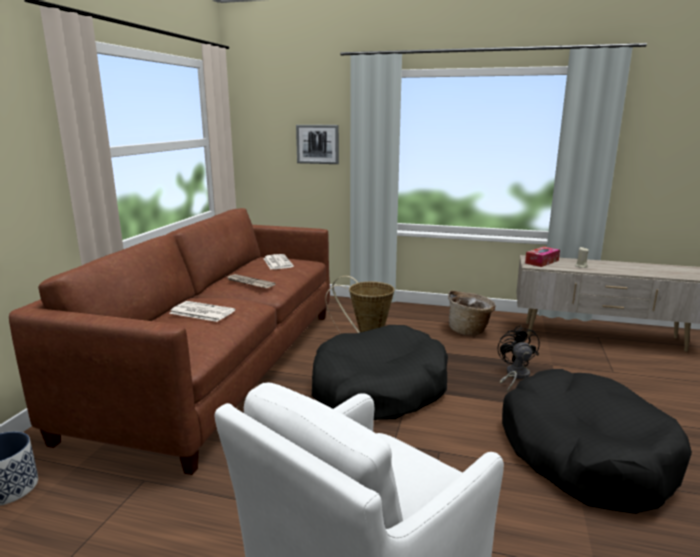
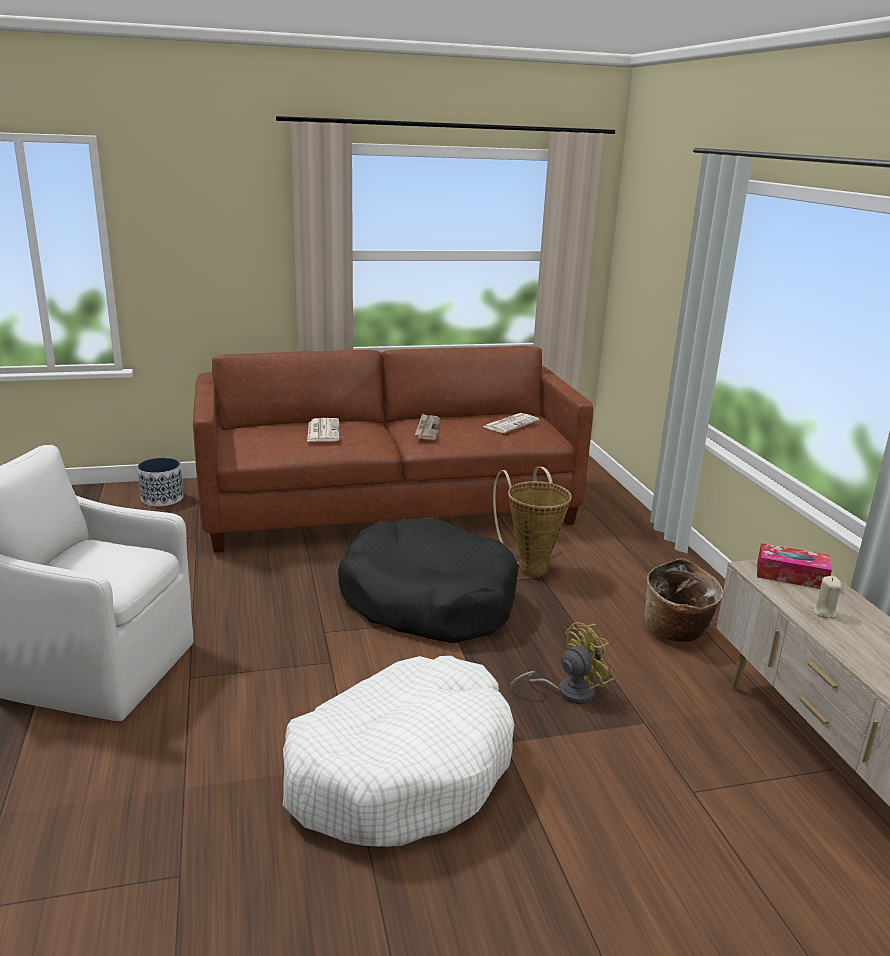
camera: 60 degrees right, 5 degrees up
(317, 144) = (671, 282): picture -> none
(515, 375) = (567, 691): black fan -> yellow fan
(584, 454) = (400, 770): black dog bed -> white dog bed

